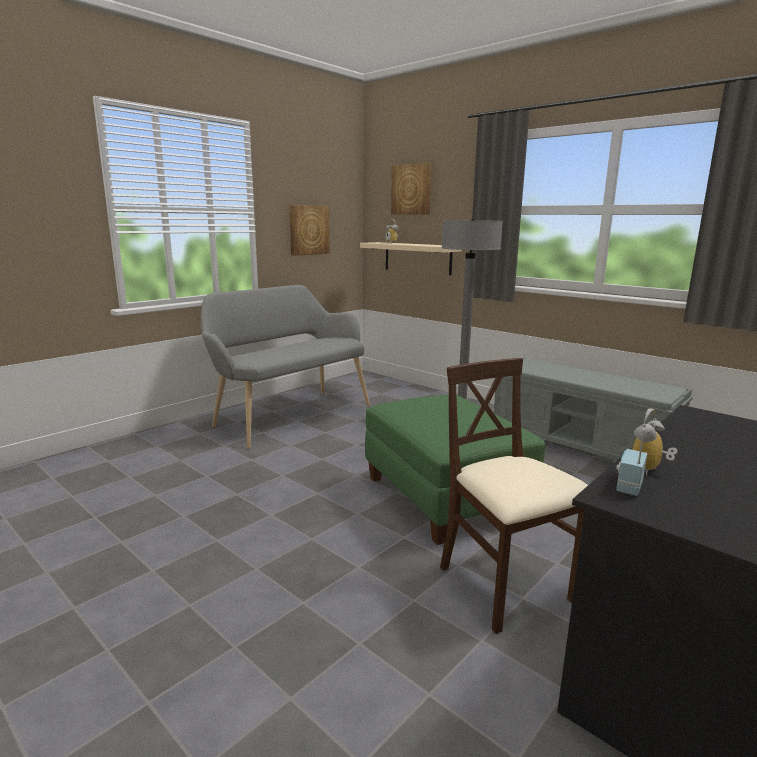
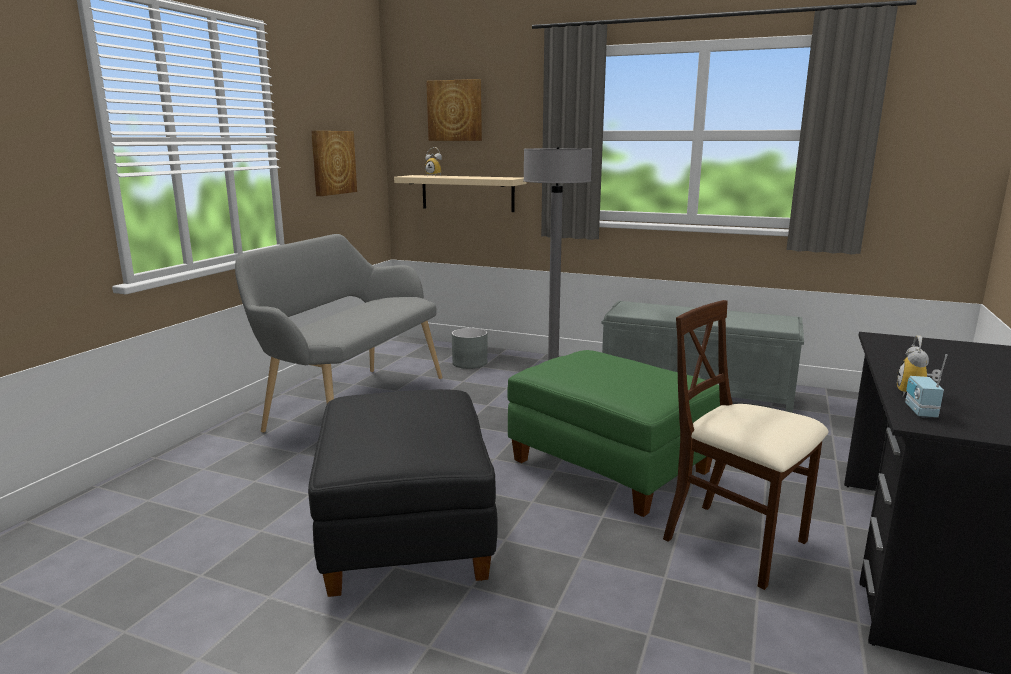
camera: 20 degrees left, 0 degrees up
(247, 517) = (407, 532): none -> black ottoman
(401, 397) = (470, 363): none -> grey planter

